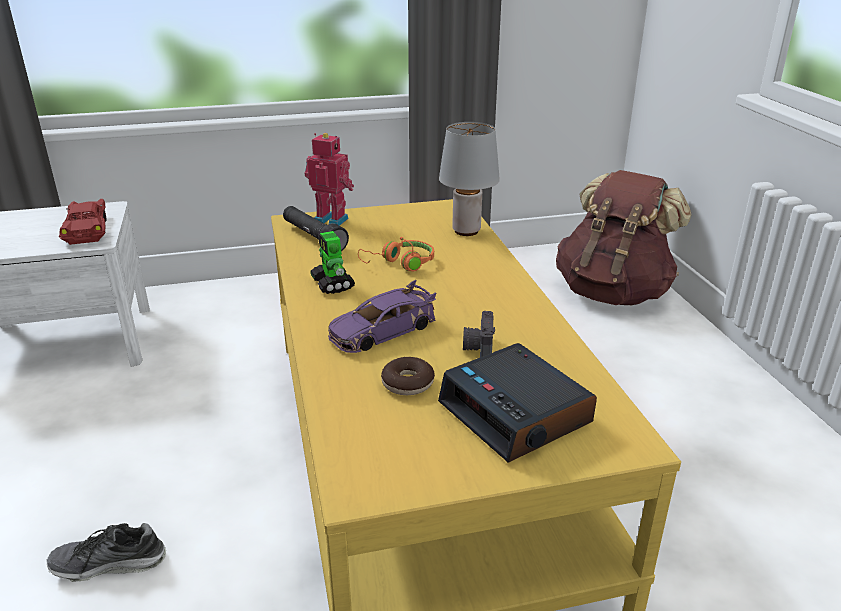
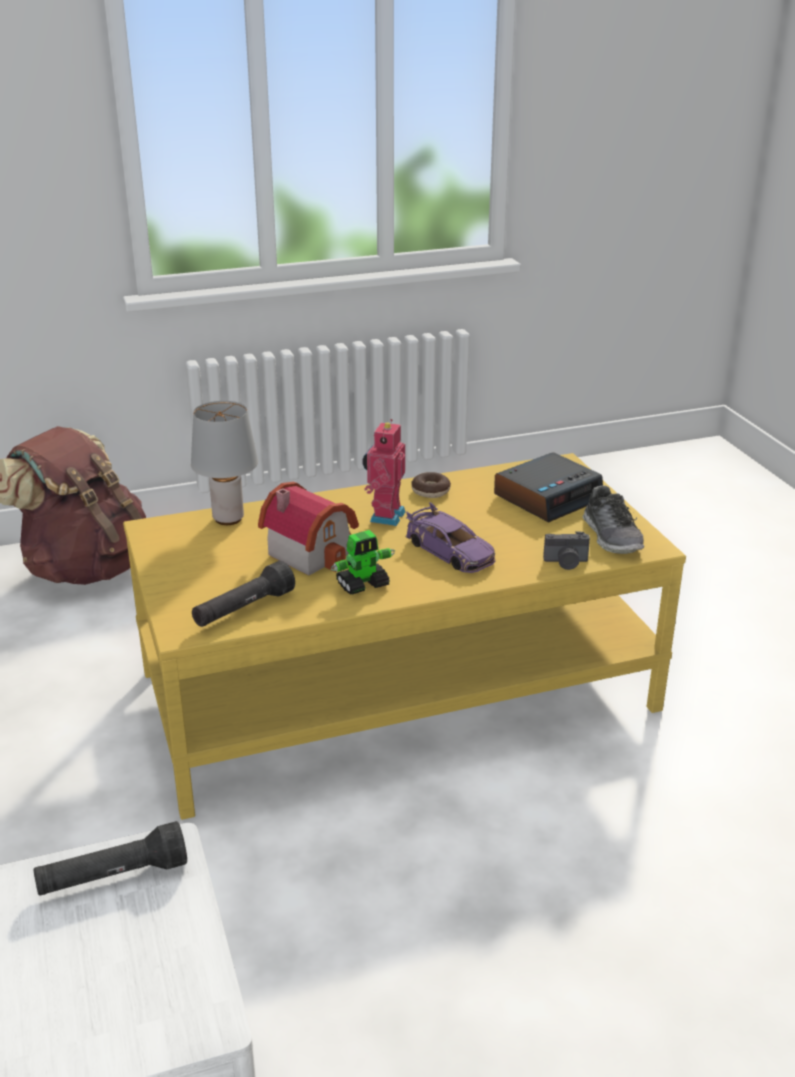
camera: 95 degrees left, 0 degrees up
(88, 229) = (113, 877): red toy car -> black flashlight
(109, 564) = (585, 877): shoe -> shoe (612, 536)
(332, 220) = (184, 603): toy robot -> toy robot (385, 516)
(400, 263) = (311, 551): orange headphones -> toy house
(408, 383) = (526, 536): donut -> donut (430, 491)
(478, 348) = (467, 510): camera -> camera (566, 562)

